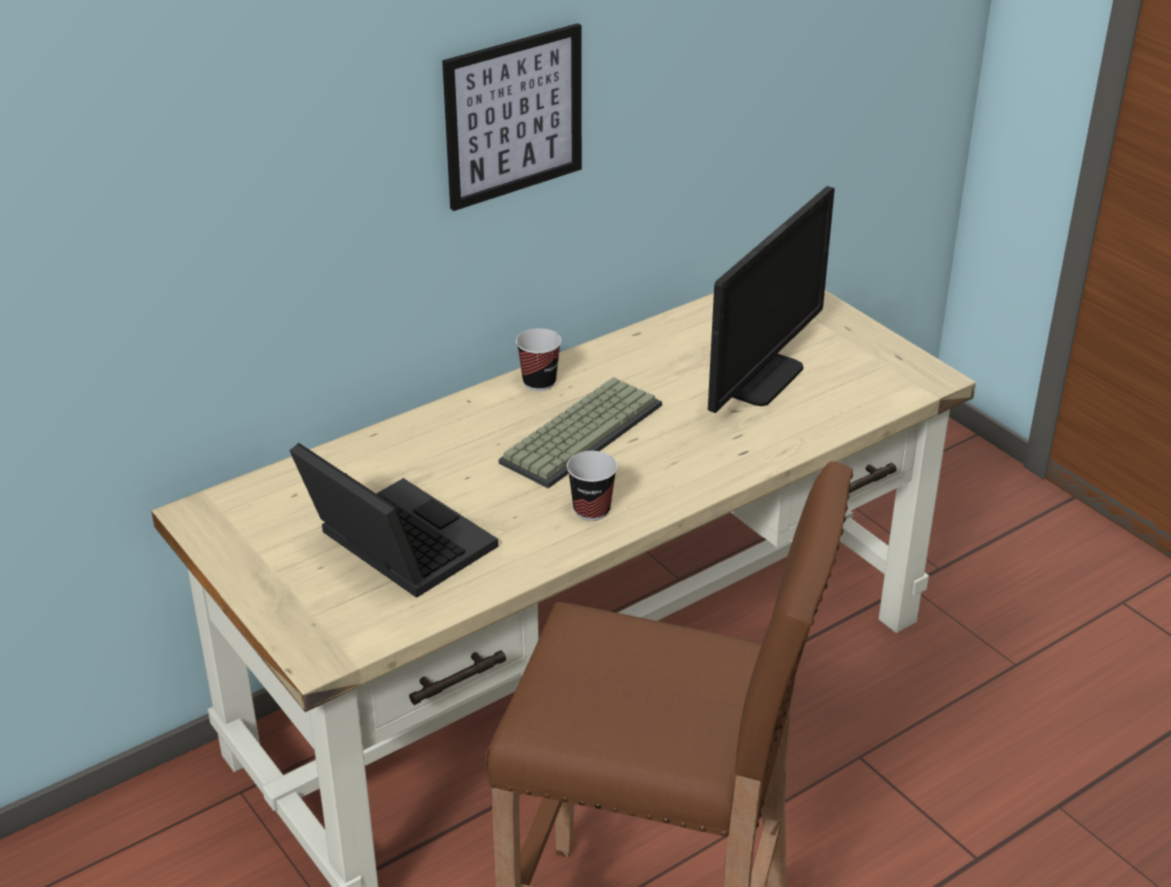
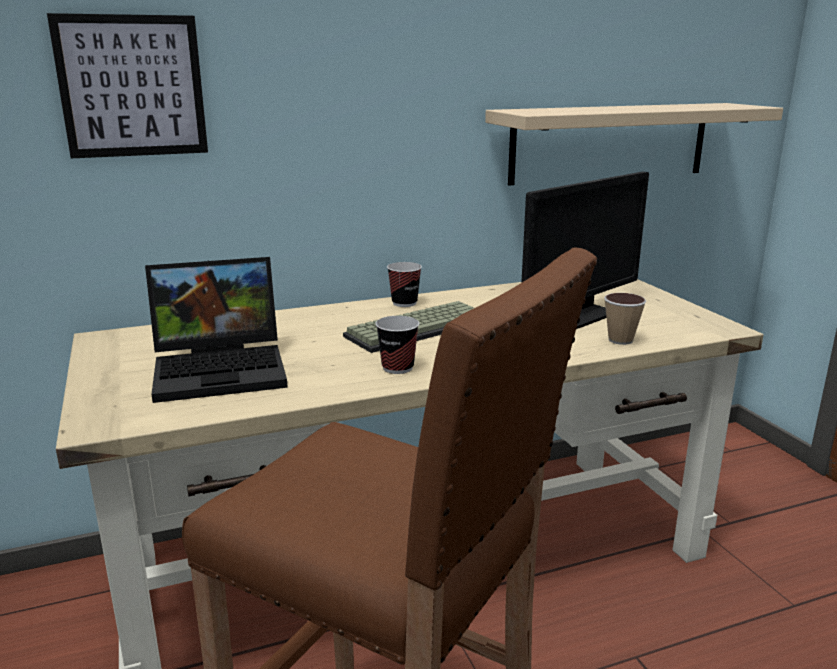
camera: 15 degrees right, 15 degrees down
(393, 545) = (223, 369): laptop -> laptop turned 105 degrees clockwise
(513, 116) = (397, 87): picture -> picture (132, 87)
(770, 110) = (610, 142): none -> beige shelf
(822, 419) = (620, 340): none -> cup

